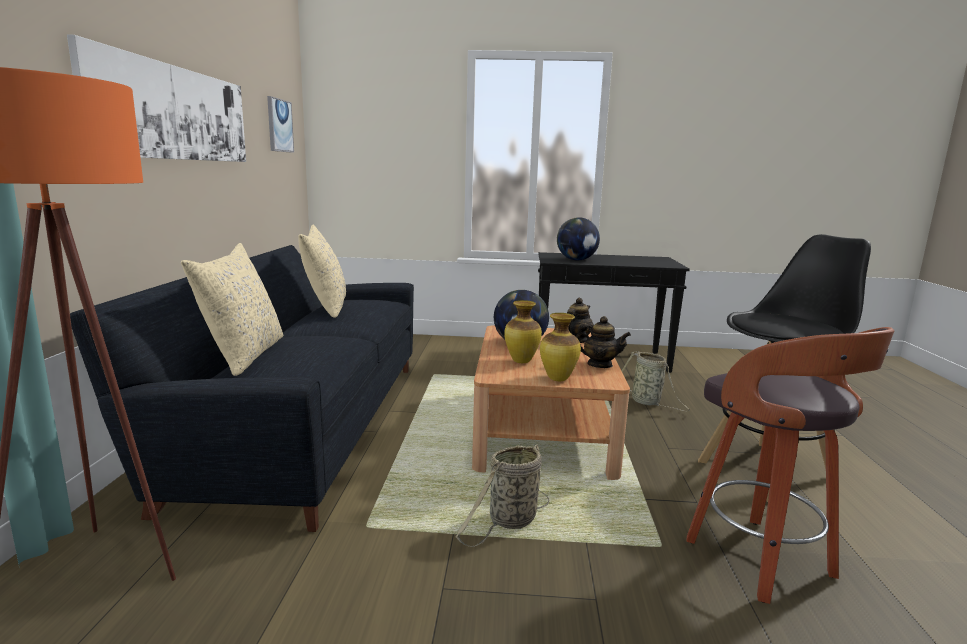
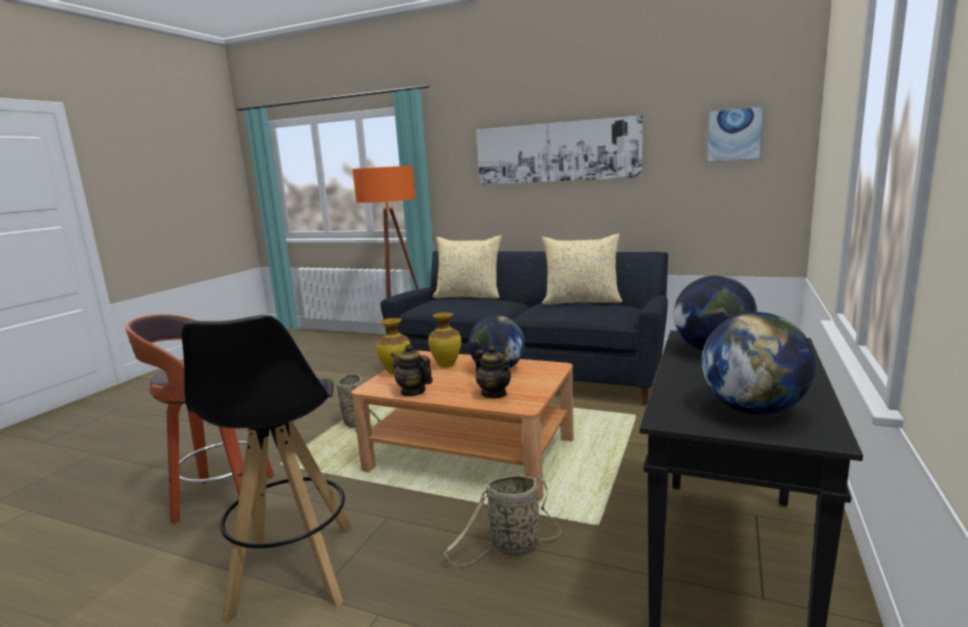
camera: 110 degrees right, 0 degrees up
(599, 365) = (413, 391): teapot -> teapot turned 90 degrees clockwise
(649, 260) = (753, 410): none -> globe

